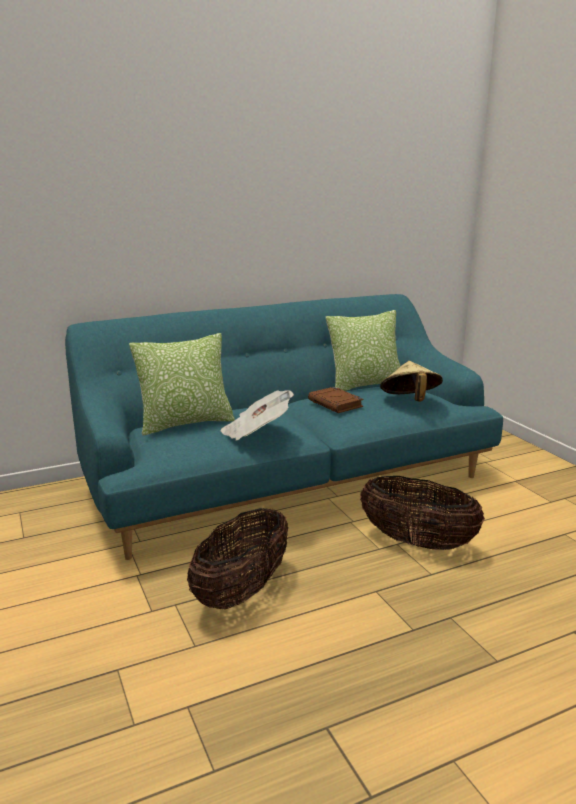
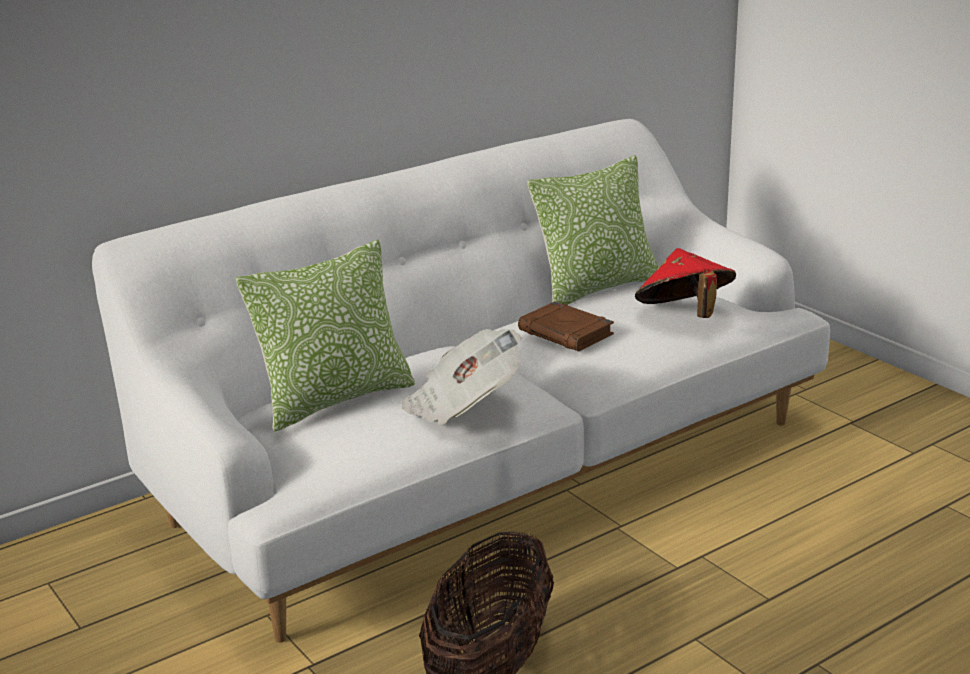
camera: 10 degrees left, 5 degrees up
(288, 481) = (489, 466): turquoise sofa -> white sofa
(409, 401) = (684, 316): beige hat -> red hat
(417, 542) = (732, 549): basket -> none

